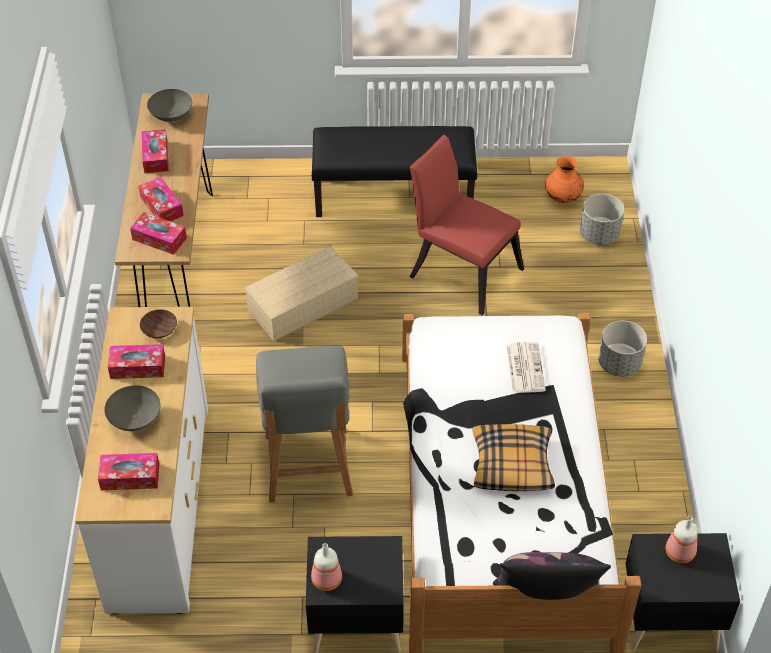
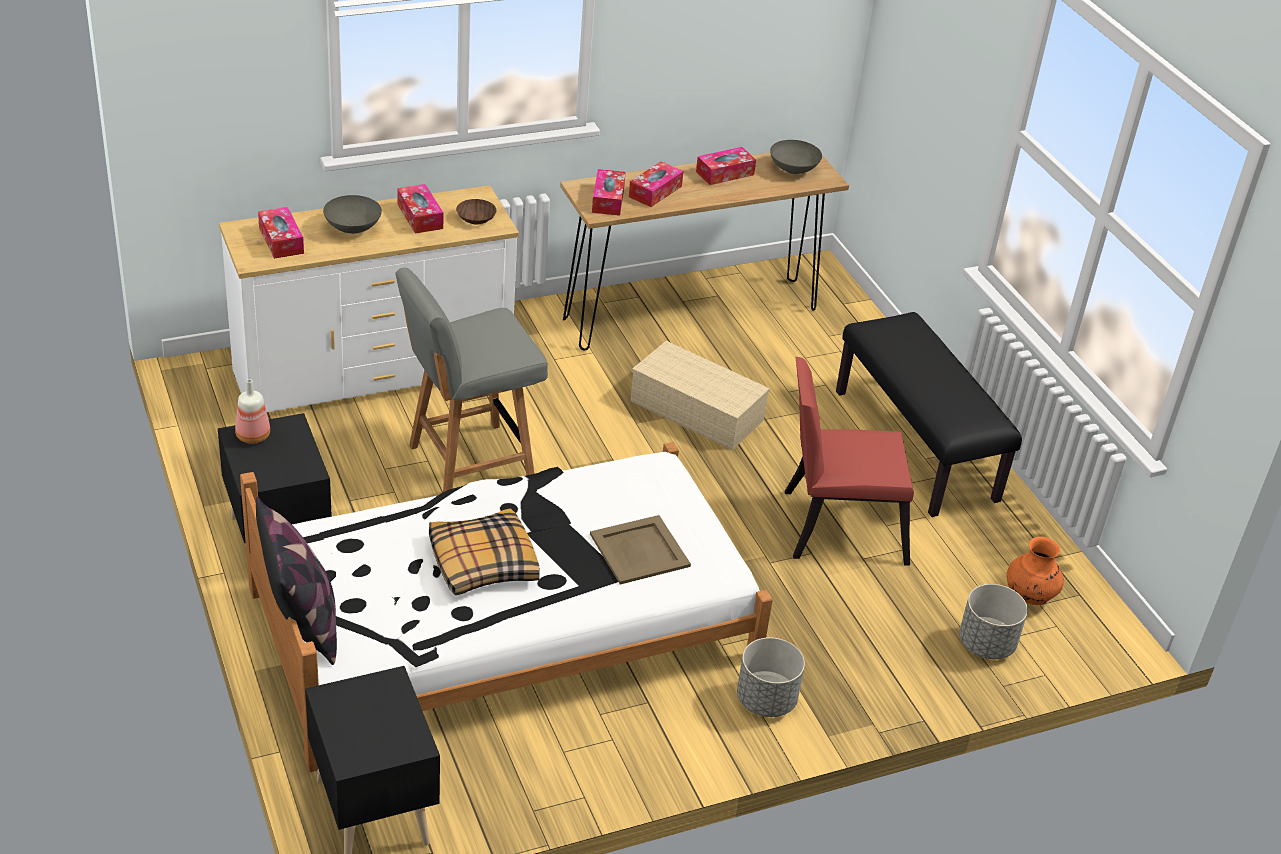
camera: 65 degrees right, 10 degrees down
(461, 269) = (835, 525): red chair -> red chair turned 105 degrees counterclockwise
(524, 367) = (640, 549): newspaper -> beige tray
(680, 552) = (392, 713): bottle -> none

